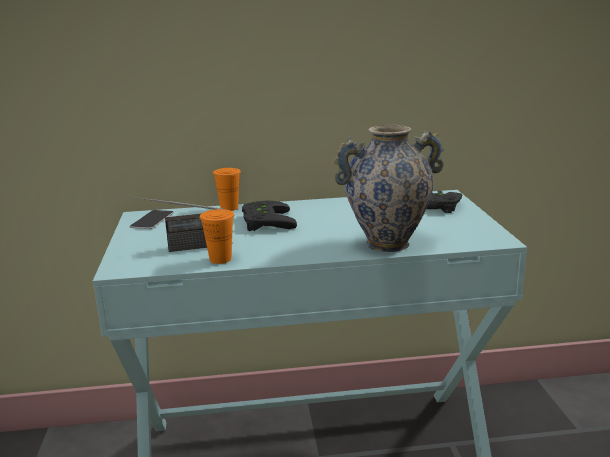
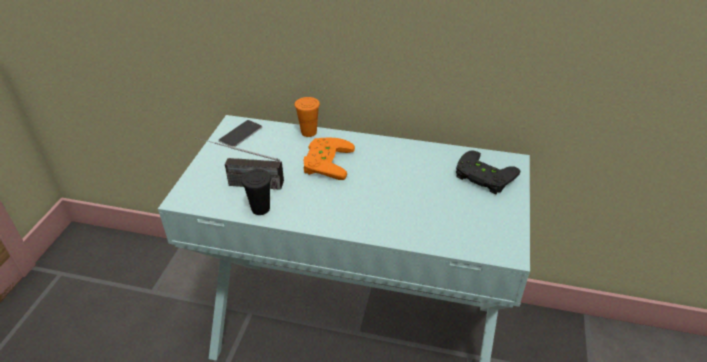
camera: 20 degrees right, 20 degrees up
(220, 259) = (260, 208): orange cup -> black cup
(263, 221) = (325, 161): black game controller -> orange game controller
(387, 244) = (406, 228): vase -> none

